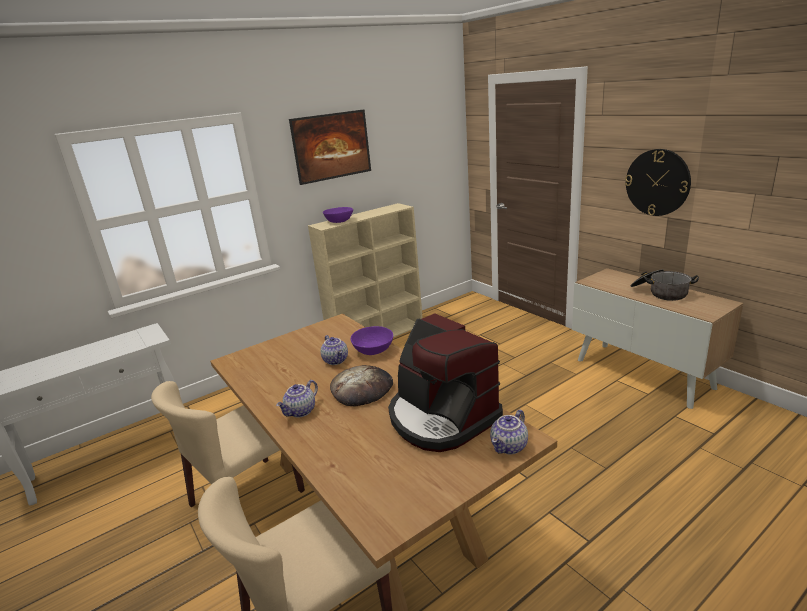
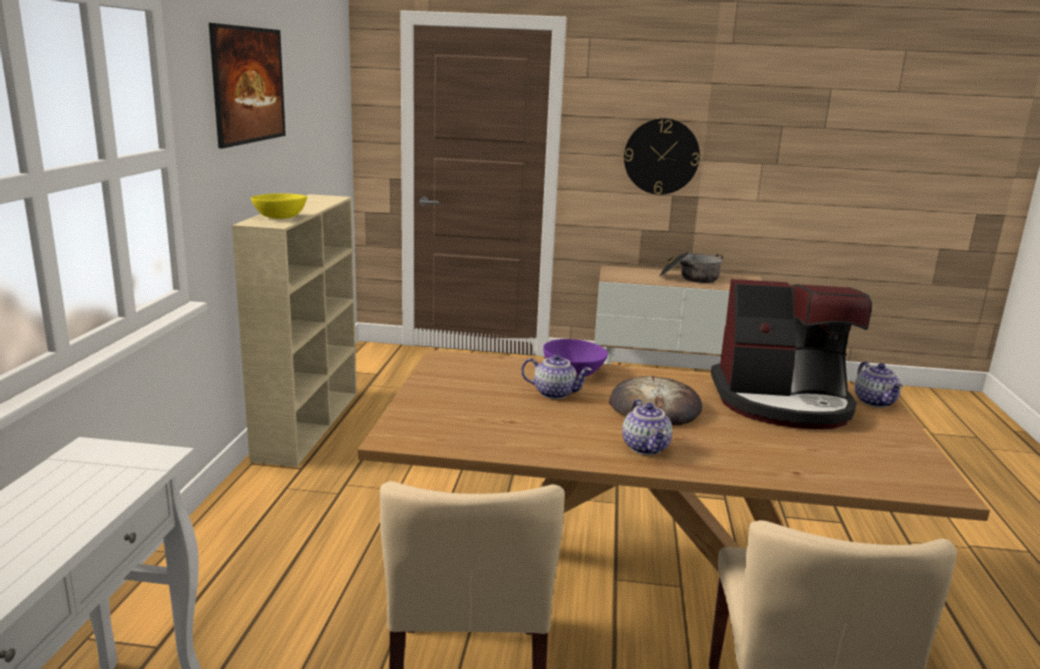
camera: 50 degrees left, 5 degrees down
(339, 221) = (279, 217): purple bowl -> yellow bowl

